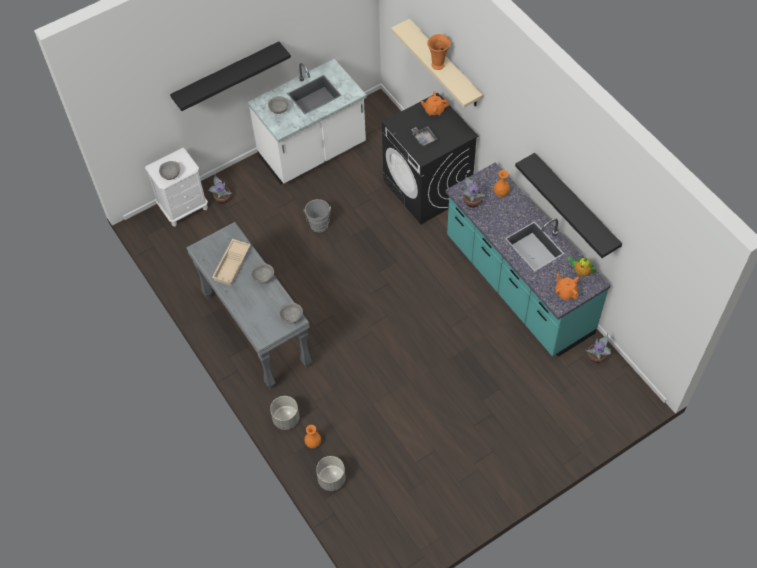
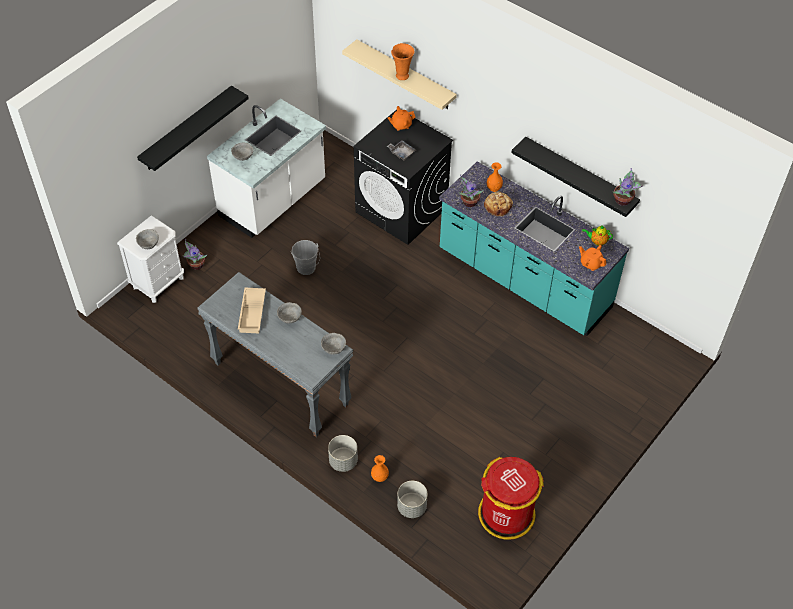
camera: 20 degrees left, 5 degrees down
(415, 510) = (506, 514): none -> red trash can
(498, 213) = (498, 207): none -> bread
(596, 357) = (623, 328): potted plant -> potted plant (623, 200)

